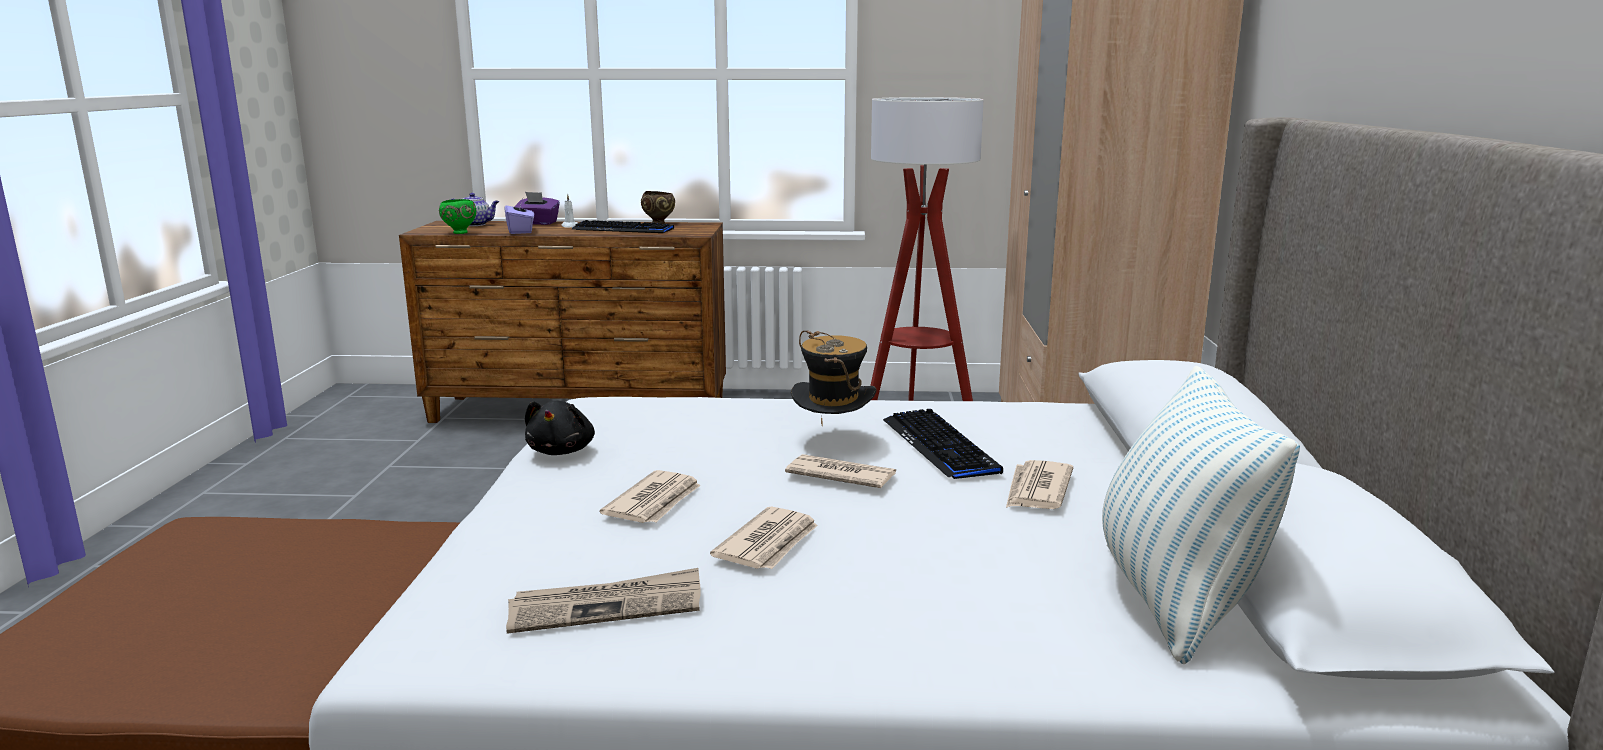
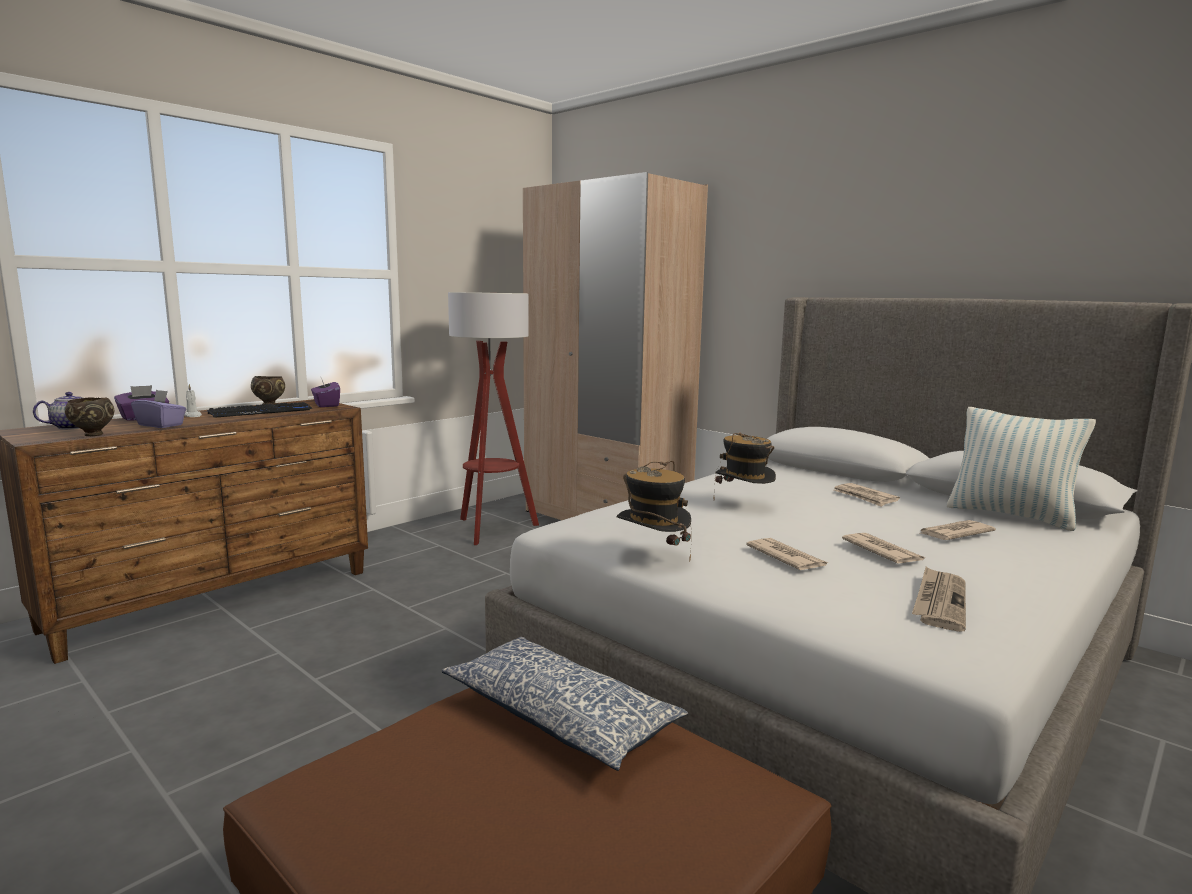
camera: 50 degrees left, 5 degrees down
(370, 566) = (559, 716): none -> pillow
(459, 232) = (92, 435): green bowl -> brown bowl
(562, 451) = (652, 556): black plush toy -> hat
(695, 230) = (326, 405): none -> purple tissue box
(840, 475) = (802, 516): newspaper -> newspaper (954, 533)
(940, 446) = (784, 493): keyboard -> none

